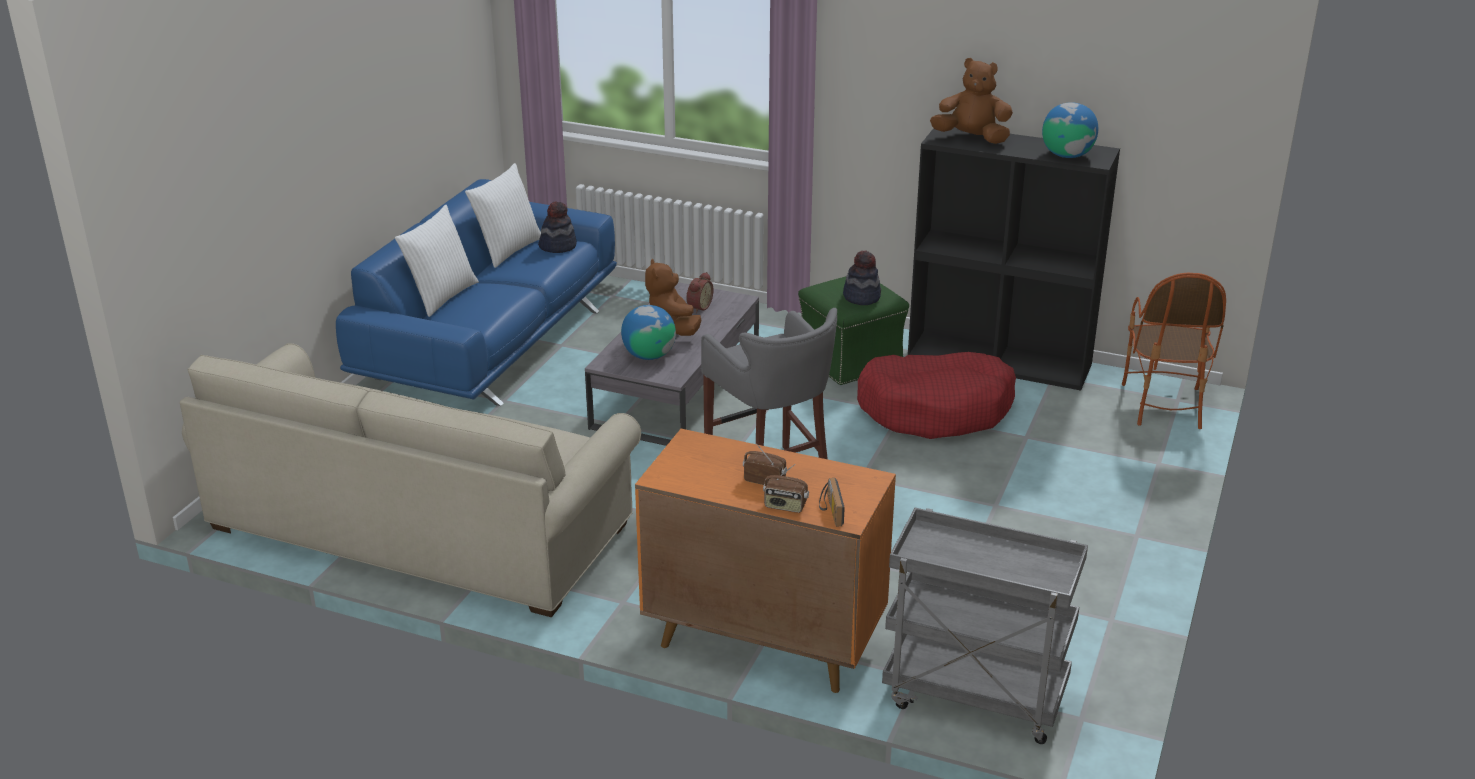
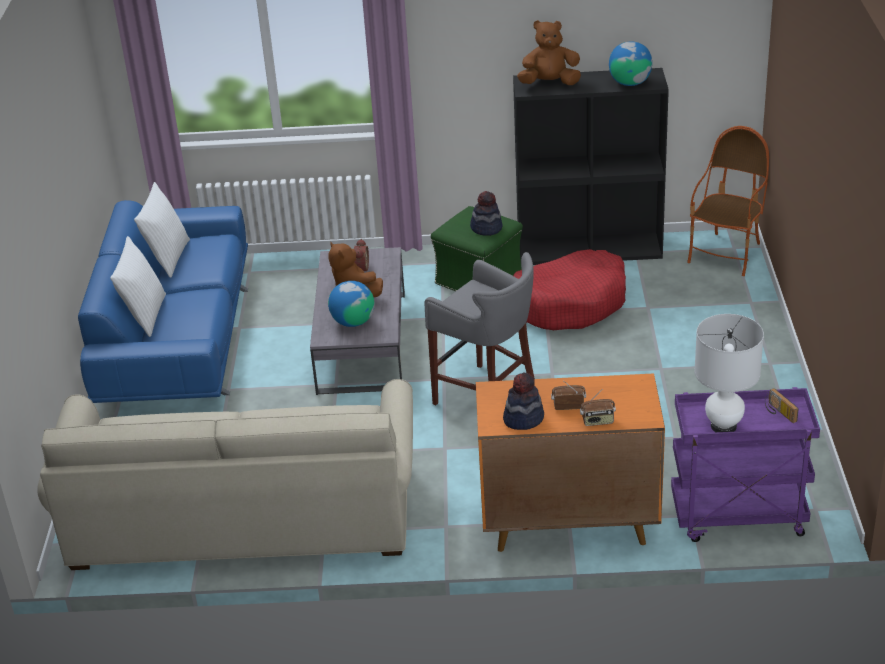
camera: 20 degrees left, 5 degrees up
(558, 246) = (211, 244): hat -> hat (523, 418)
(829, 510) = (630, 415): radio -> radio (778, 413)
(953, 561) = (723, 426): none -> white table lamp
(973, 698) = (737, 518): grey cart -> purple cart
(1163, 405) = (726, 255): armchair -> armchair turned 135 degrees counterclockwise

